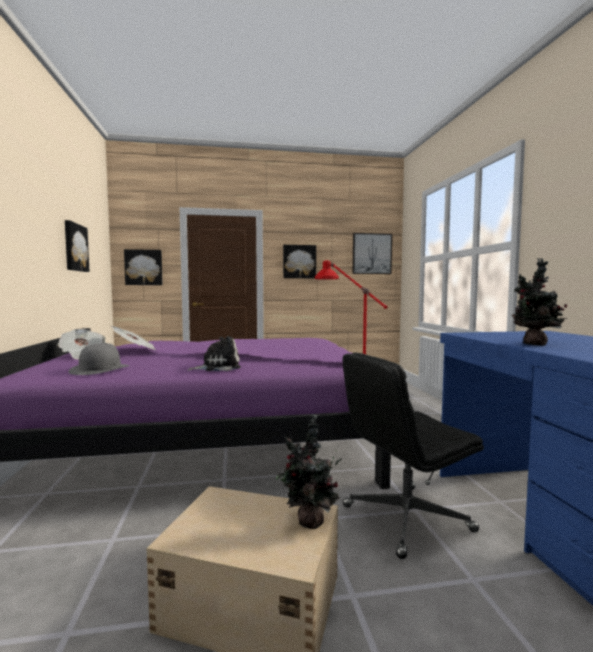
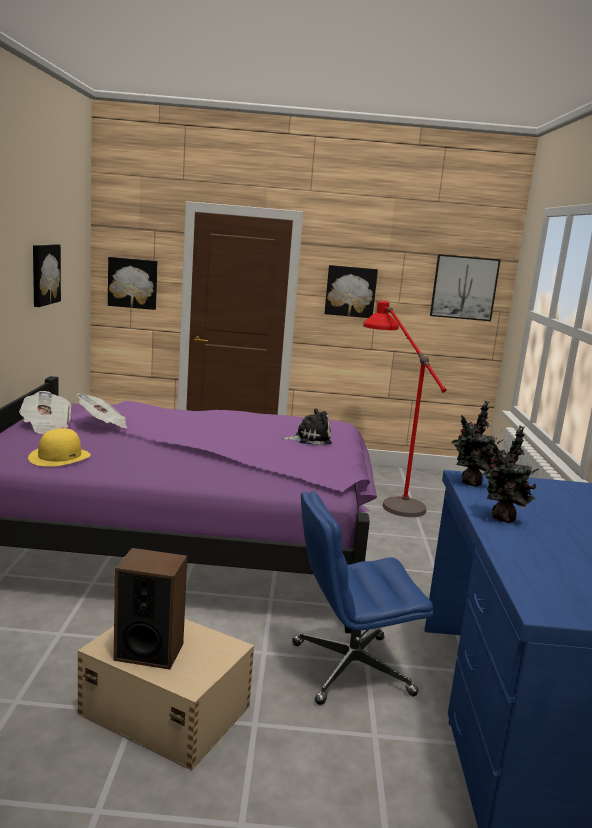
camera: 10 degrees right, 10 degrees up
(100, 369) = (60, 456): grey hat -> yellow hat
(218, 367) = (183, 471): plush toy -> plush toy (310, 439)
(232, 533) = (149, 651): none -> speaker
(309, 523) = (218, 656): potted plant -> potted plant (470, 483)
(405, 519) = (349, 669): black office chair -> blue office chair

